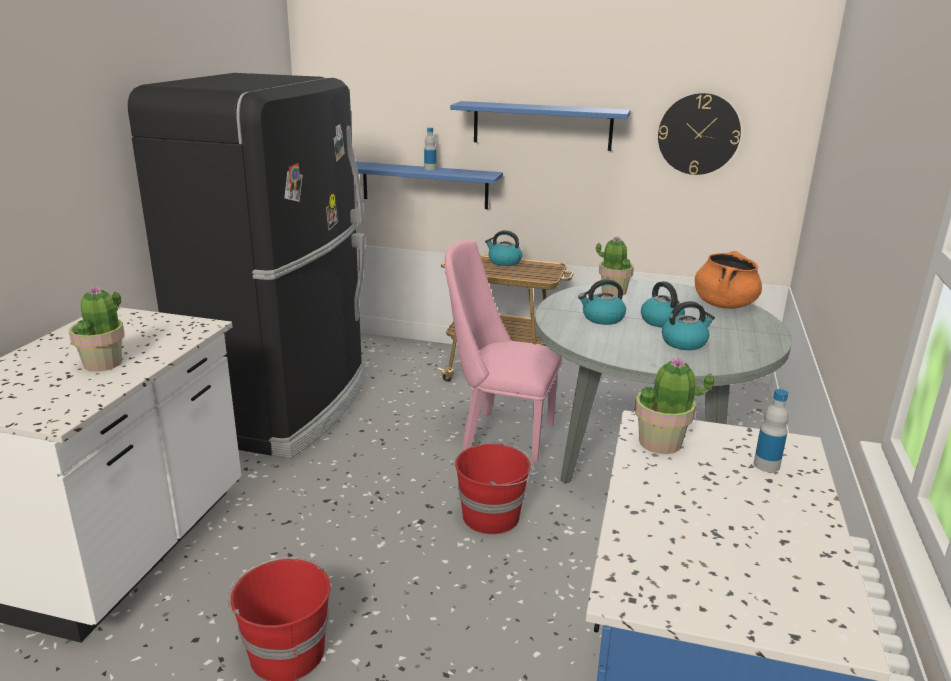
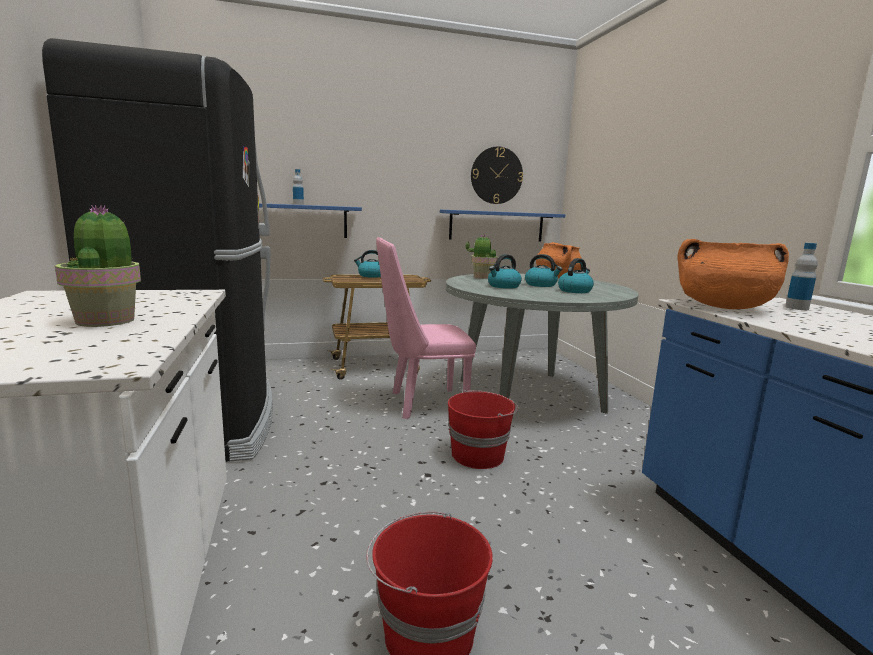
camera: 30 degrees left, 10 degrees down
(542, 125) = (388, 169): blue shelf -> blue shelf (496, 226)
(661, 443) = (723, 307): potted plant -> orange cooking pot

